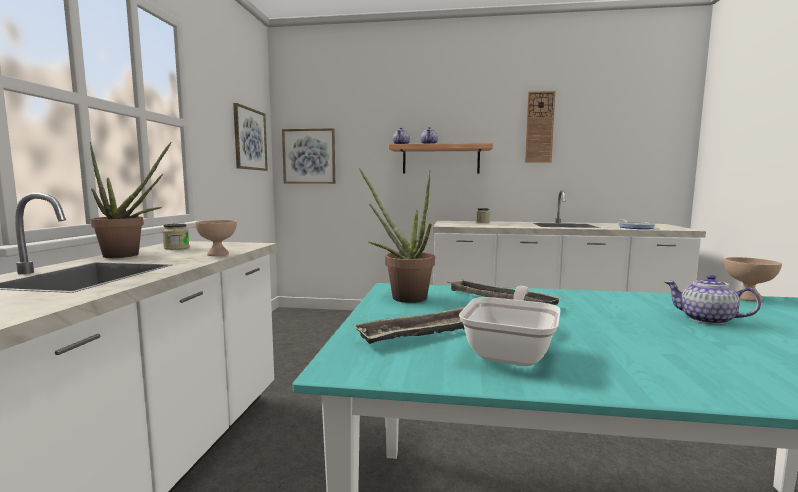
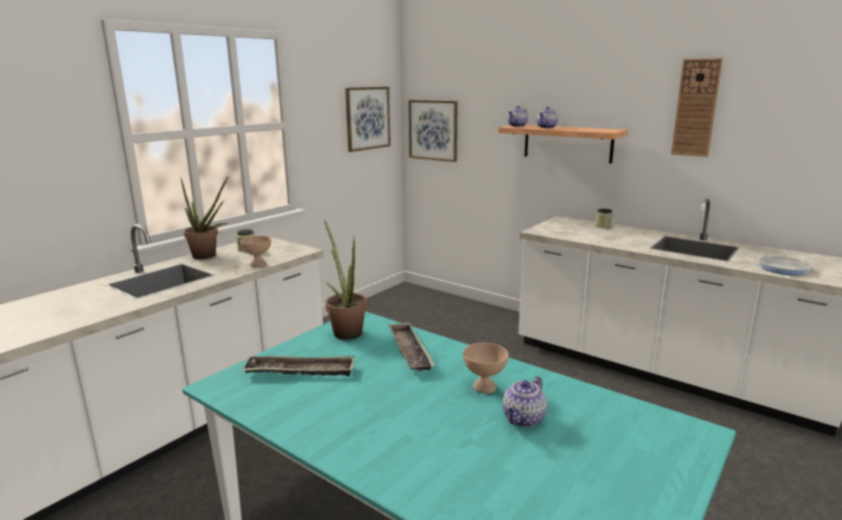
camera: 30 degrees right, 10 degrees up
(512, 351) = (317, 402): frying pan -> none
(706, 320) = (524, 419): teapot -> teapot turned 120 degrees counterclockwise
(747, 298) = (644, 408): beige bowl -> beige bowl (485, 387)

